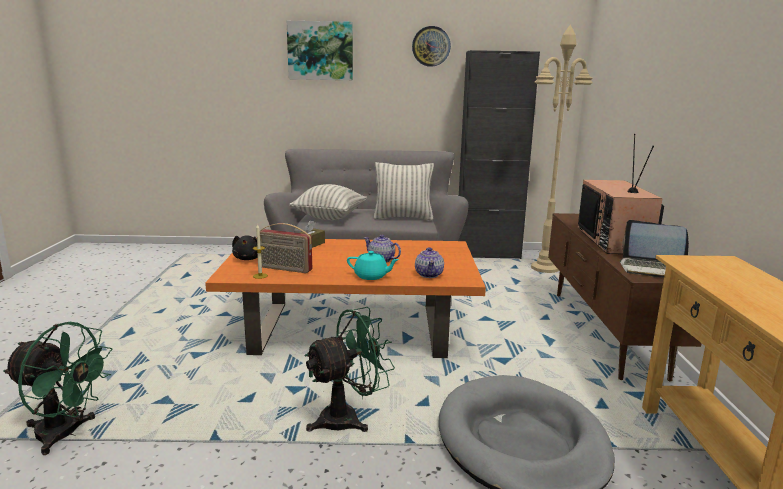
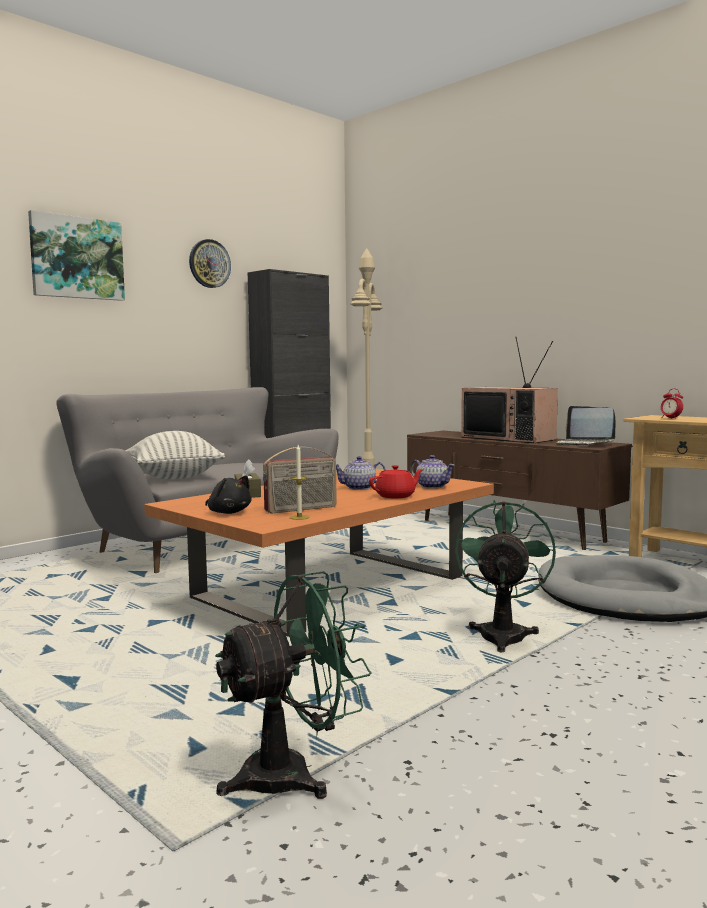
camera: 45 degrees left, 10 degrees down
(371, 276) = (396, 496): turquoise teapot -> red teapot
(403, 218) = (253, 466): pillow -> none
(653, 269) = (584, 444): laptop -> laptop turned 60 degrees clockwise
(705, 270) = (671, 418): none -> alarm clock

